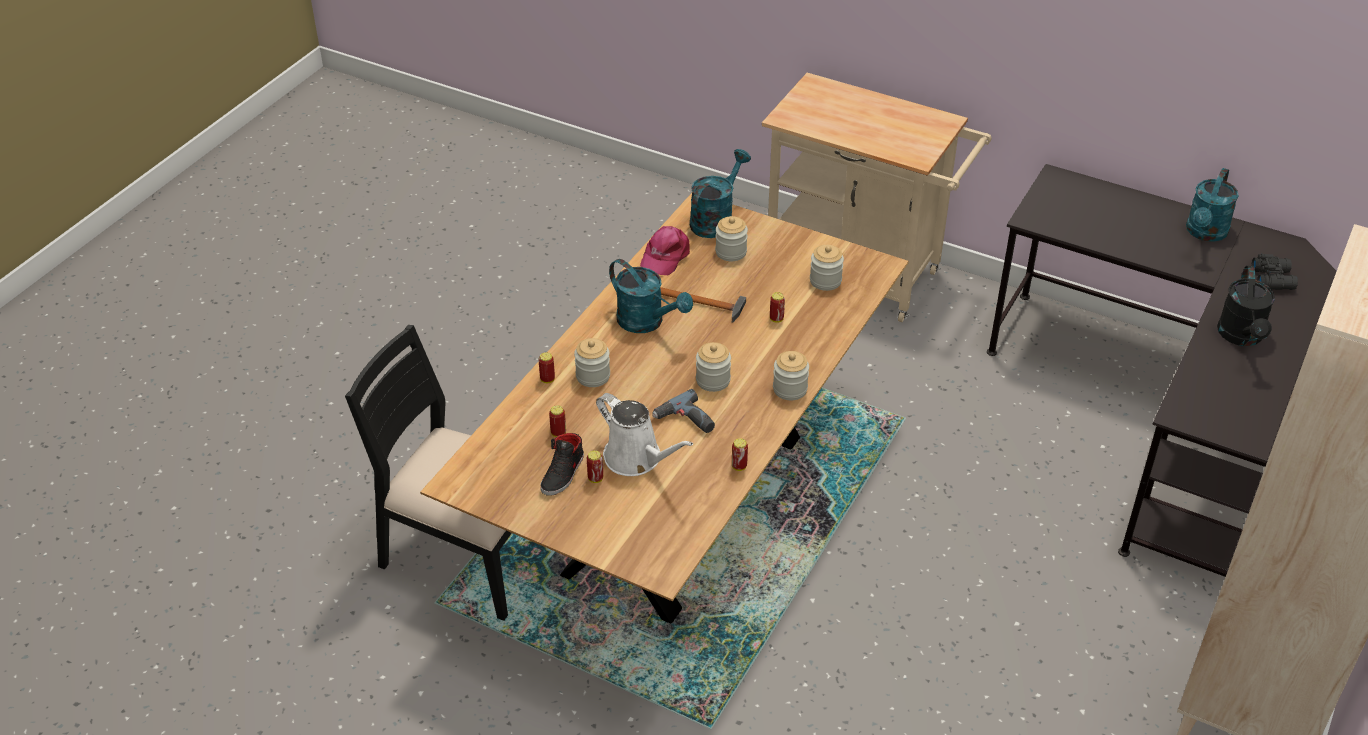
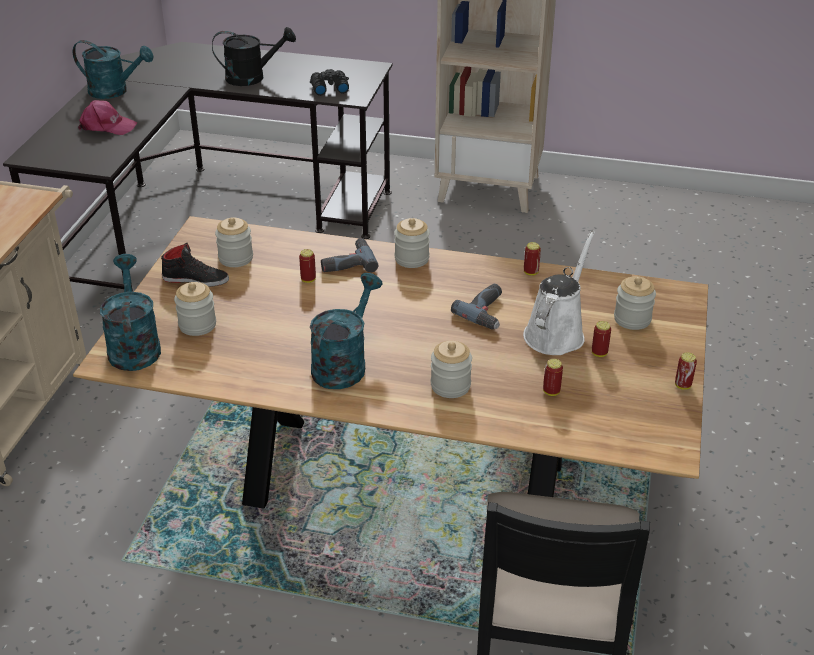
camera: 105 degrees left, 5 degrees down
(547, 379) = (472, 419): can -> can (683, 385)
(563, 474) = (606, 375): black shoe -> black shoe (196, 279)
(665, 256) = (215, 372): pink cap -> pink cap (107, 126)
(702, 303) = (297, 331): hammer -> none
(713, 380) = (420, 304): jar -> jar (632, 319)
(715, 219) = (133, 346): turquoise watering can -> turquoise watering can turned 60 degrees clockwise
(797, 346) = (346, 262): none -> power drill
(1273, 278) = (174, 67): black binoculars -> black binoculars (329, 88)

